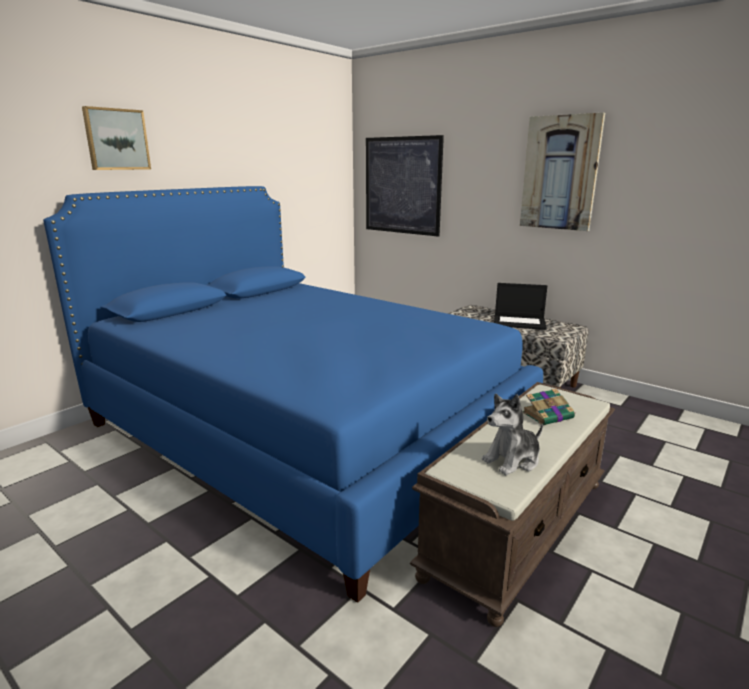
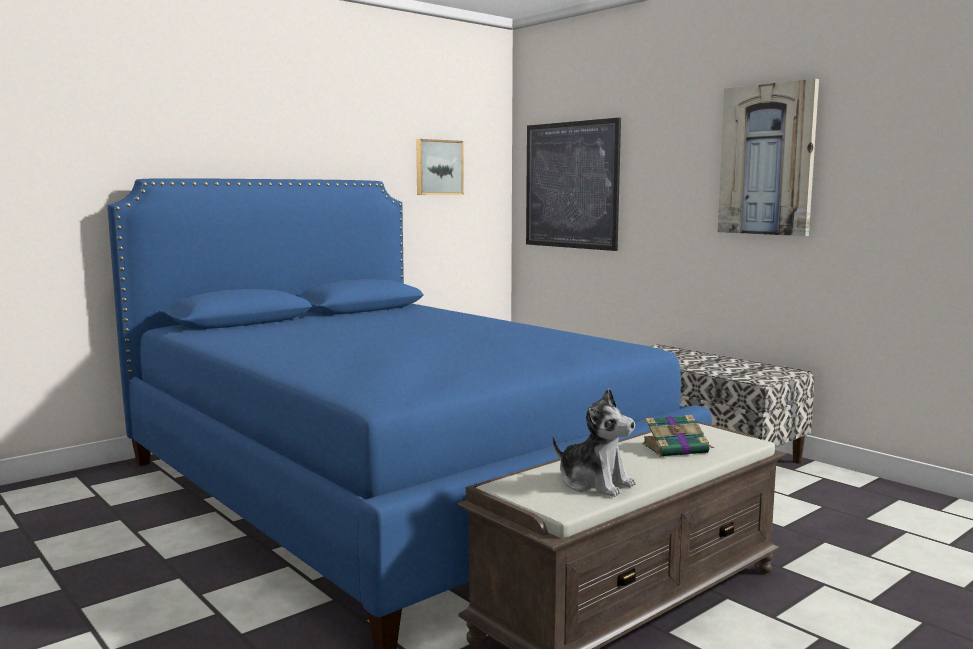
camera: 10 degrees right, 10 degrees down
(116, 139) = (202, 120): picture -> picture (438, 167)
(512, 460) = (594, 483): plush toy -> plush toy turned 120 degrees counterclockwise
(520, 322) = (714, 364): laptop -> none

